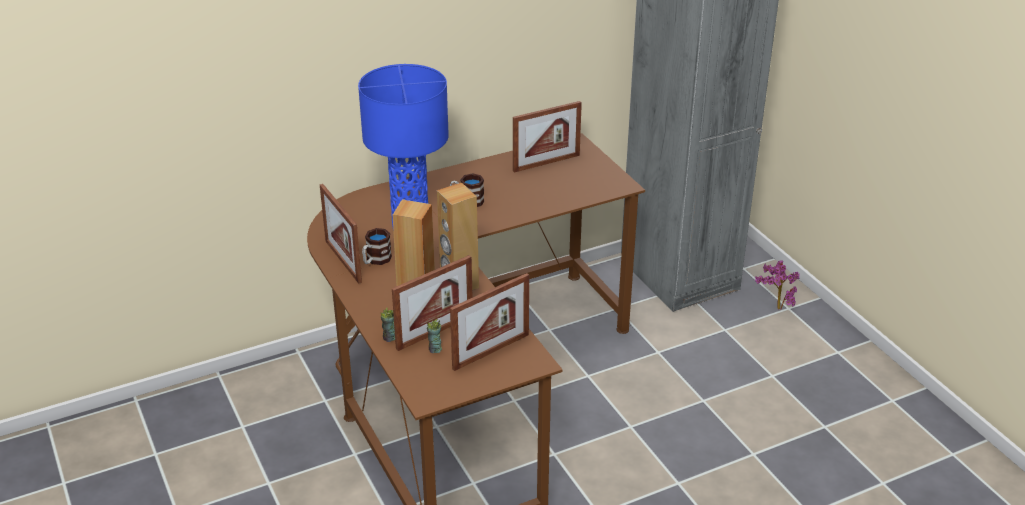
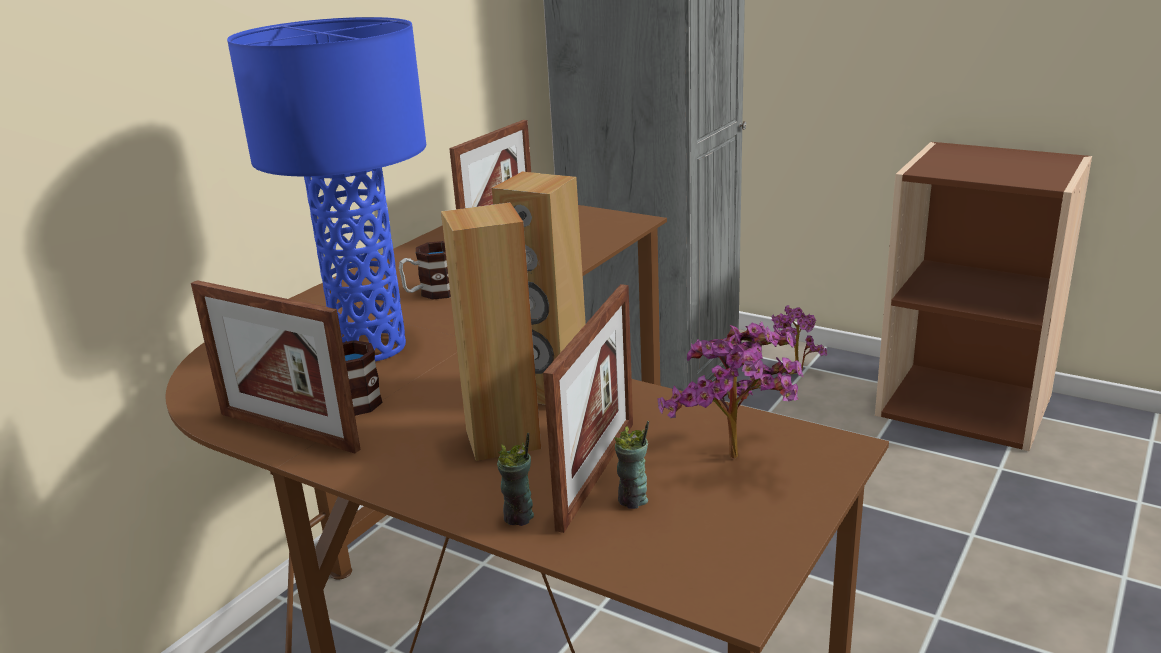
camera: 30 degrees left, 10 degrees down
(491, 351) = (737, 462): picture frame -> potted plant
(861, 379) = (966, 404): none -> brown bookcase

